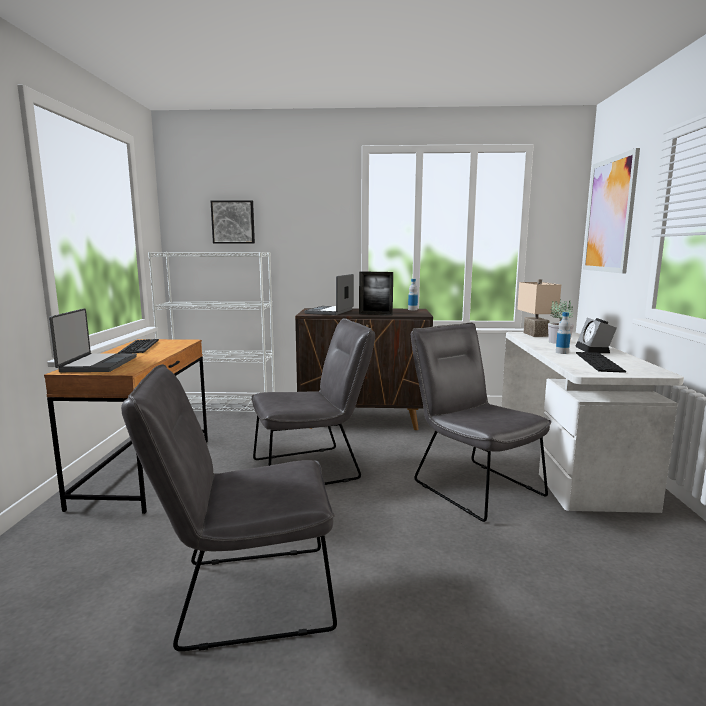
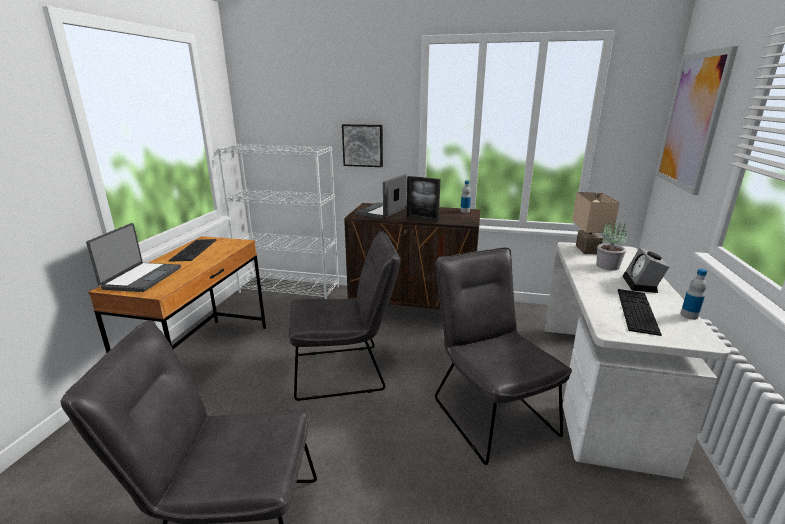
camera: 10 degrees right, 10 degrees up
(233, 222) = (298, 116): picture -> picture (363, 145)
(562, 352) = (602, 287): bottle -> bottle (689, 315)

